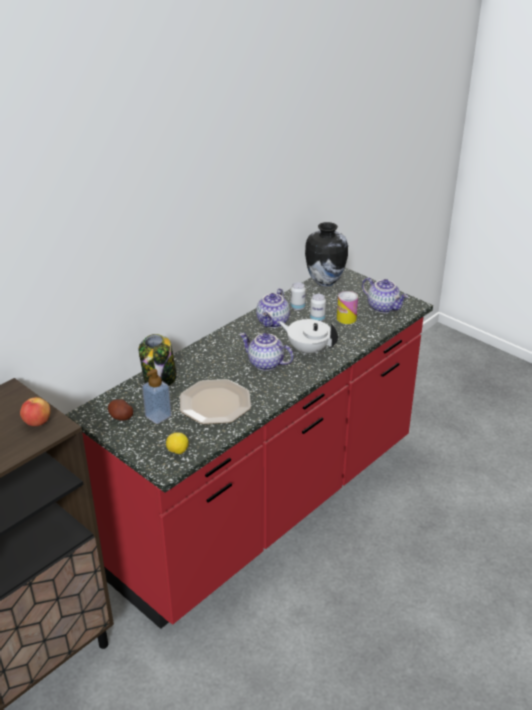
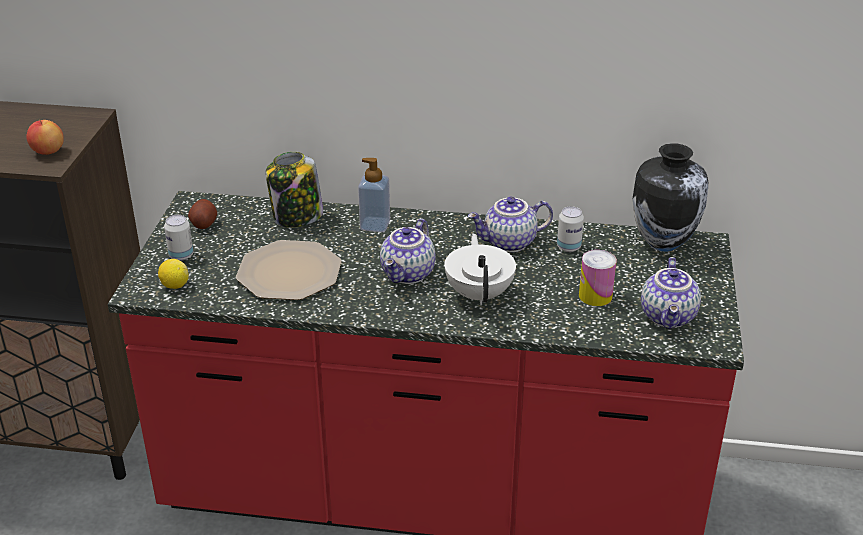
camera: 55 degrees right, 0 degrees up
(158, 416) = (227, 246): soap dispenser -> soap dispenser (375, 225)
(265, 364) = (409, 274): teapot -> teapot turned 150 degrees counterclockwise
(317, 319) = (561, 273): can -> can (181, 255)

